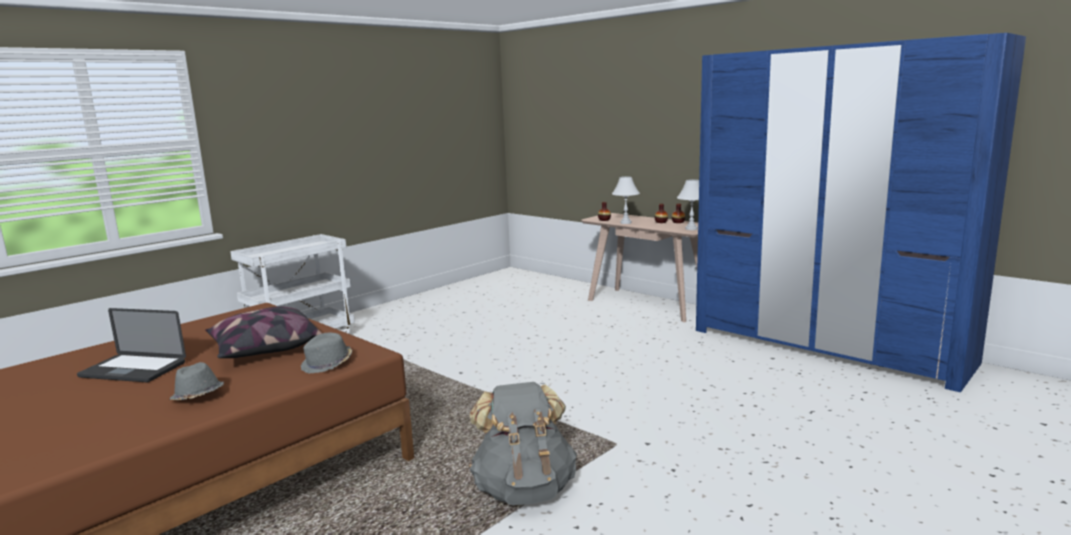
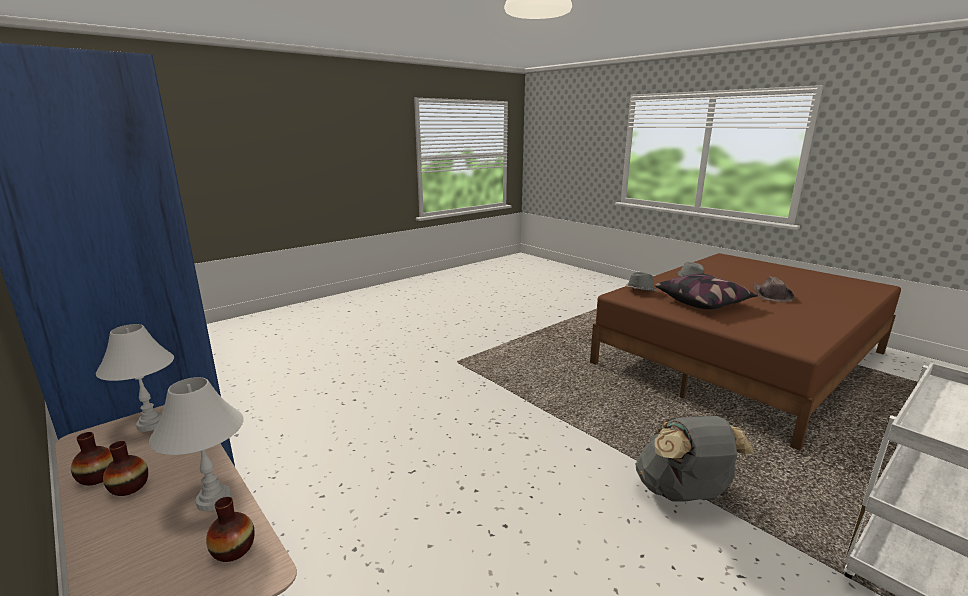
camera: 175 degrees left, 5 degrees up
(133, 370) = (770, 295): laptop -> brown hat
(524, 489) = (518, 344): grey backpack -> grey backpack (683, 493)

